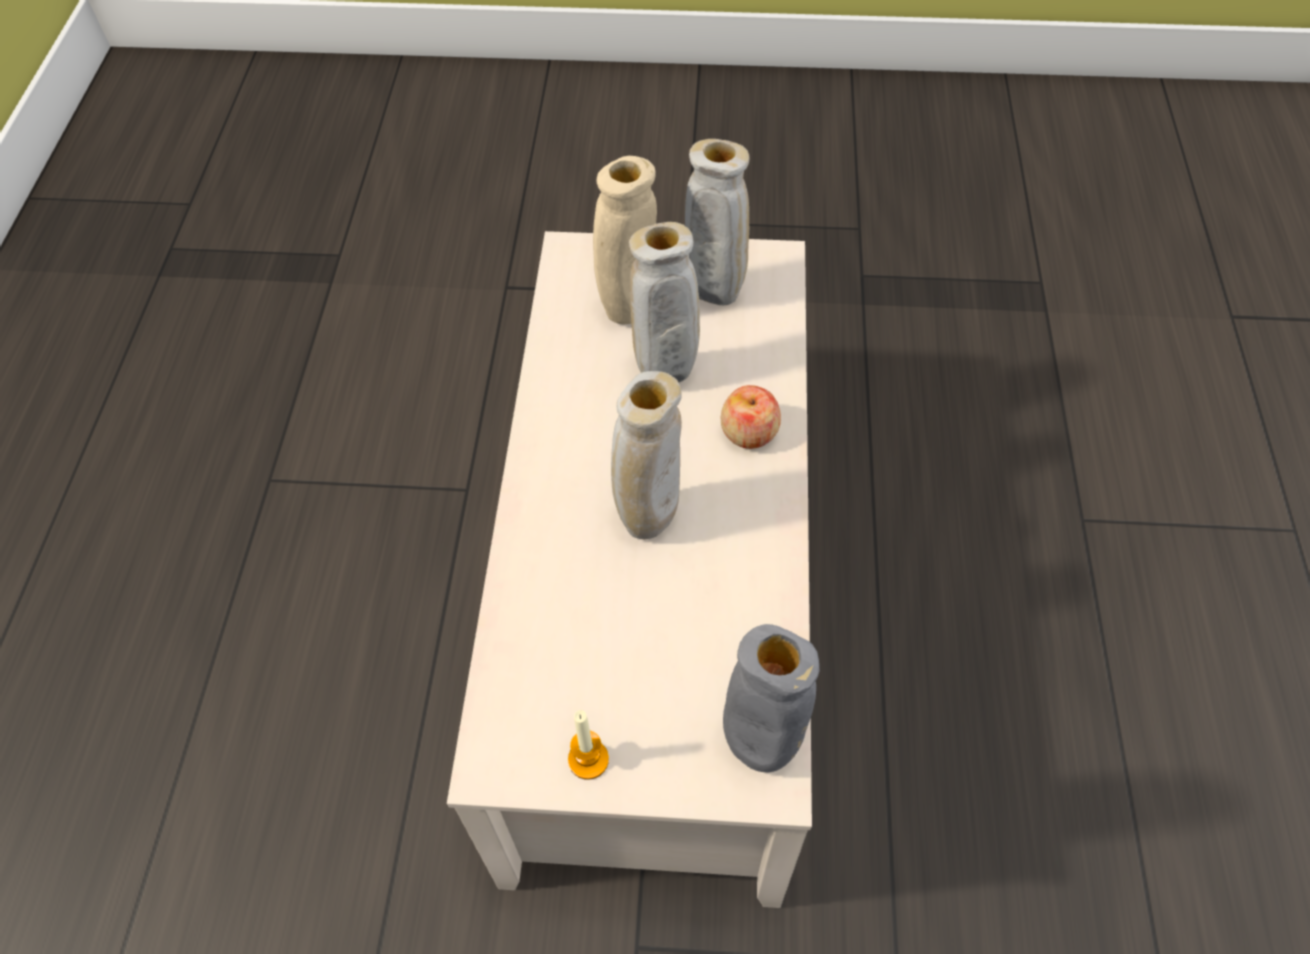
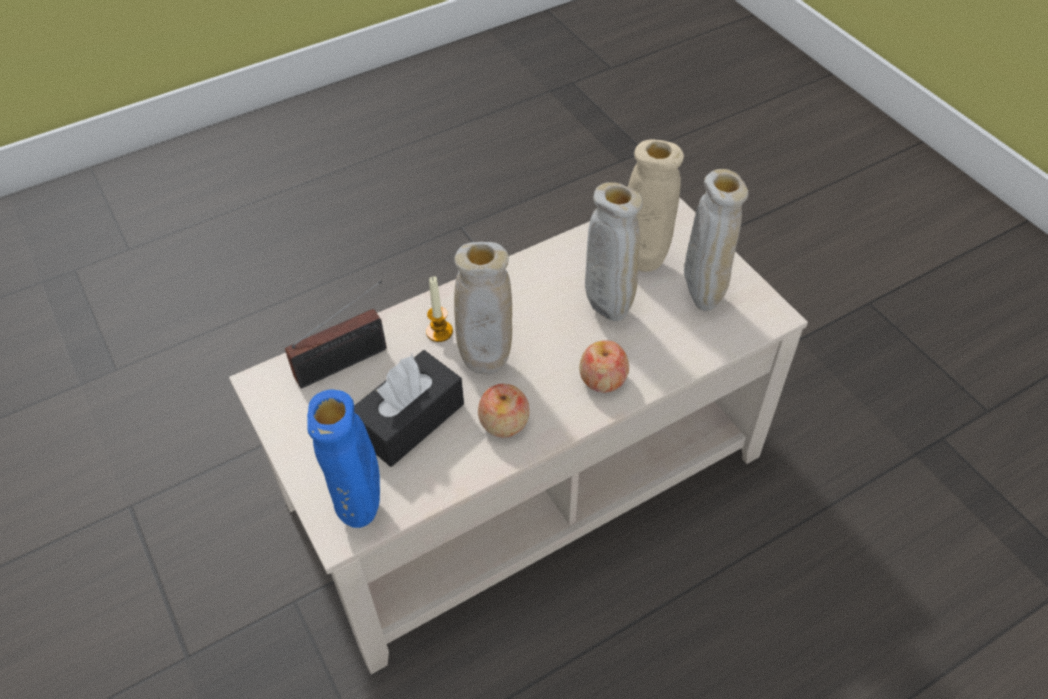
camera: 55 degrees right, 5 degrees down
(533, 656) = (346, 362): none -> radio
(588, 759) = (296, 426): candle -> candle (439, 332)
(669, 635) = (410, 420): none -> black tissue box
(739, 548) = (504, 422): none -> apple
(760, 748) = (362, 511): grey vase -> blue vase

